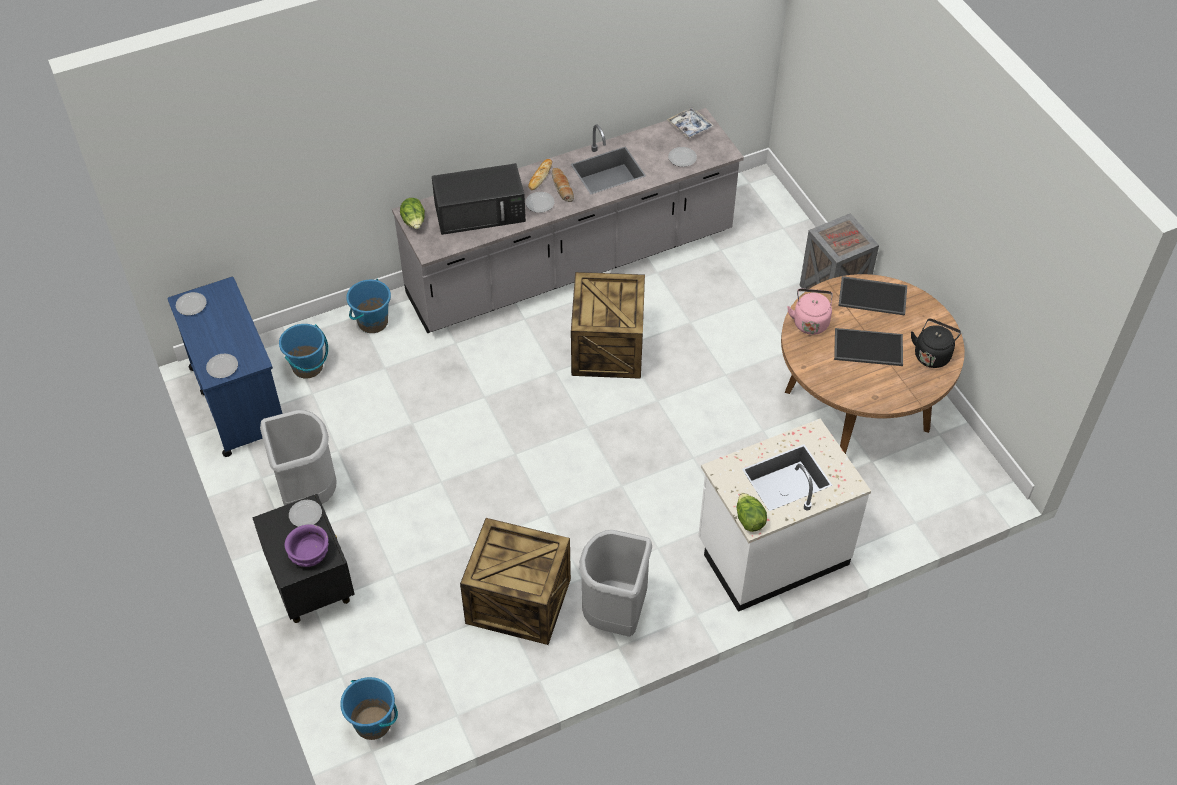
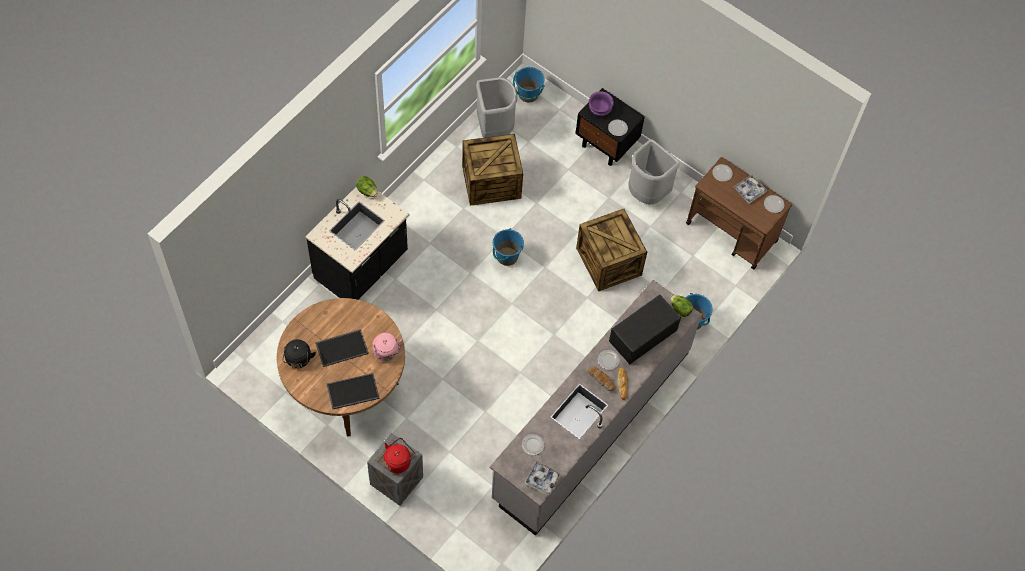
camera: 150 degrees right, 10 degrees up
(206, 332) = (749, 190): none -> tray
(238, 400) = (732, 233): blue cart -> brown cart
(308, 367) = (708, 272): blue bucket -> blue bucket (507, 256)
(606, 347) = (531, 367): crate -> crate (609, 261)
(614, 614) = (435, 195): grey trash can -> grey trash can (494, 129)
(772, 552) = (362, 267): white counter -> black counter
(839, 233) = (399, 461): none -> red kettle

